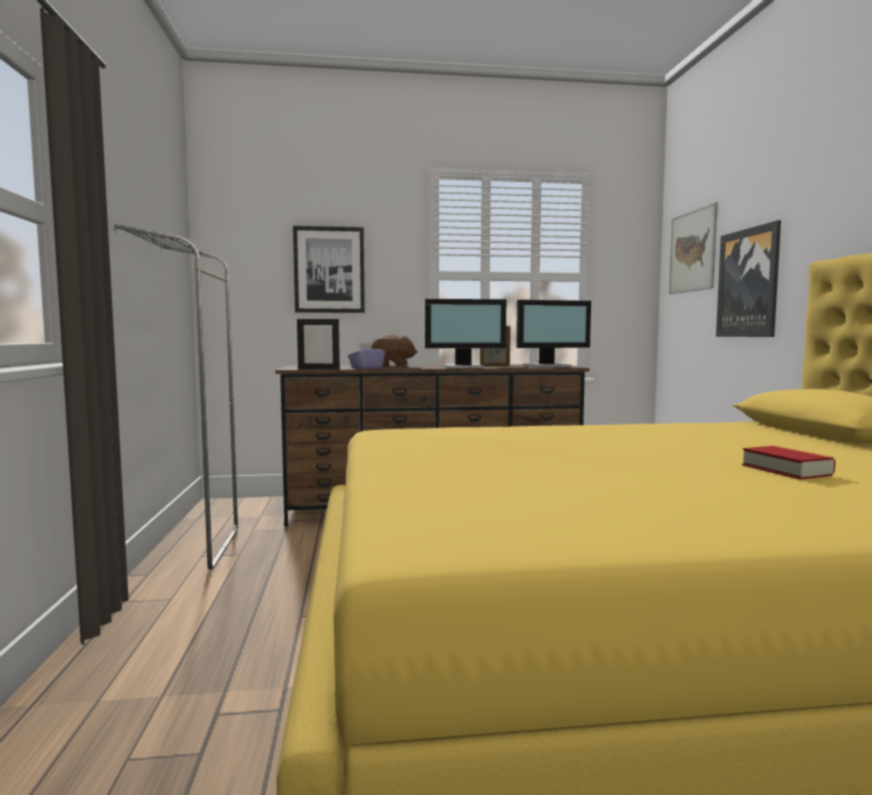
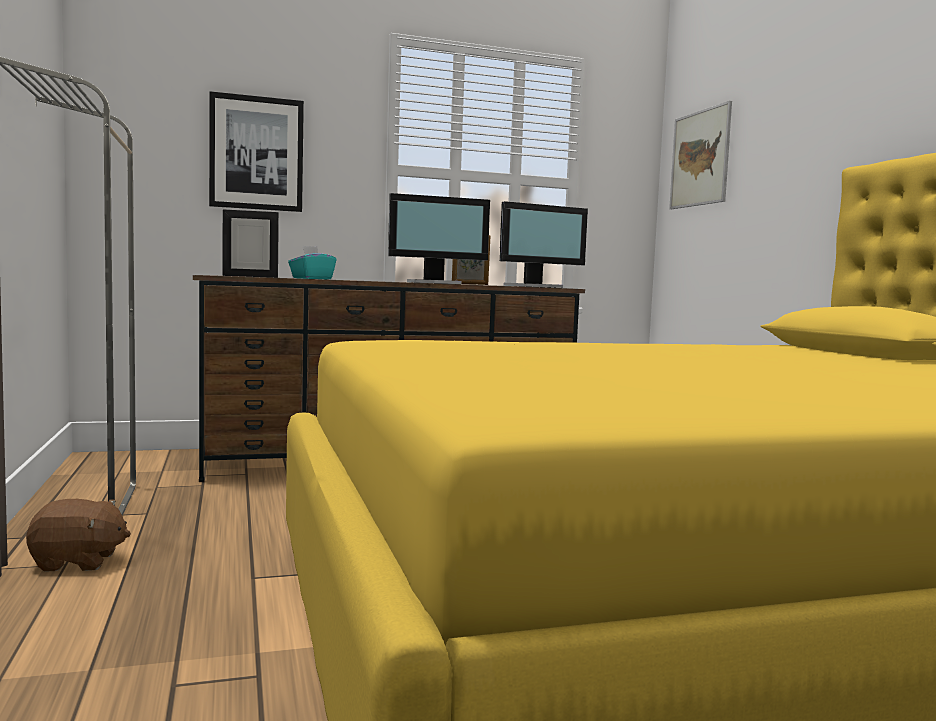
camera: 10 degrees left, 0 degrees up
(366, 368) = (311, 278): purple tissue box -> turquoise tissue box
(392, 366) = (341, 279): brown plush toy -> brown plush toy (78, 562)
(748, 283) = (767, 194): picture -> none
(786, 470) = (852, 374): book -> none

